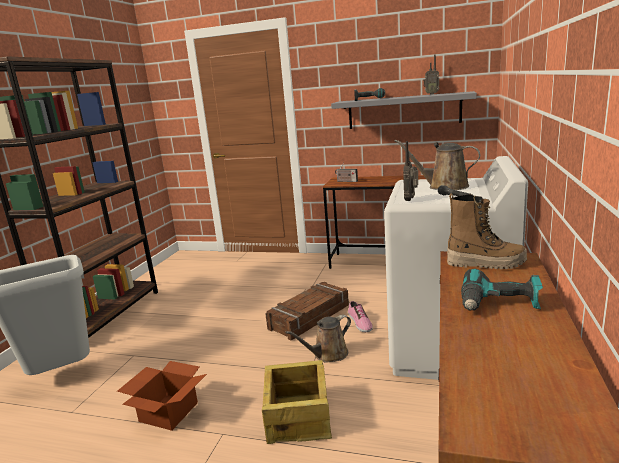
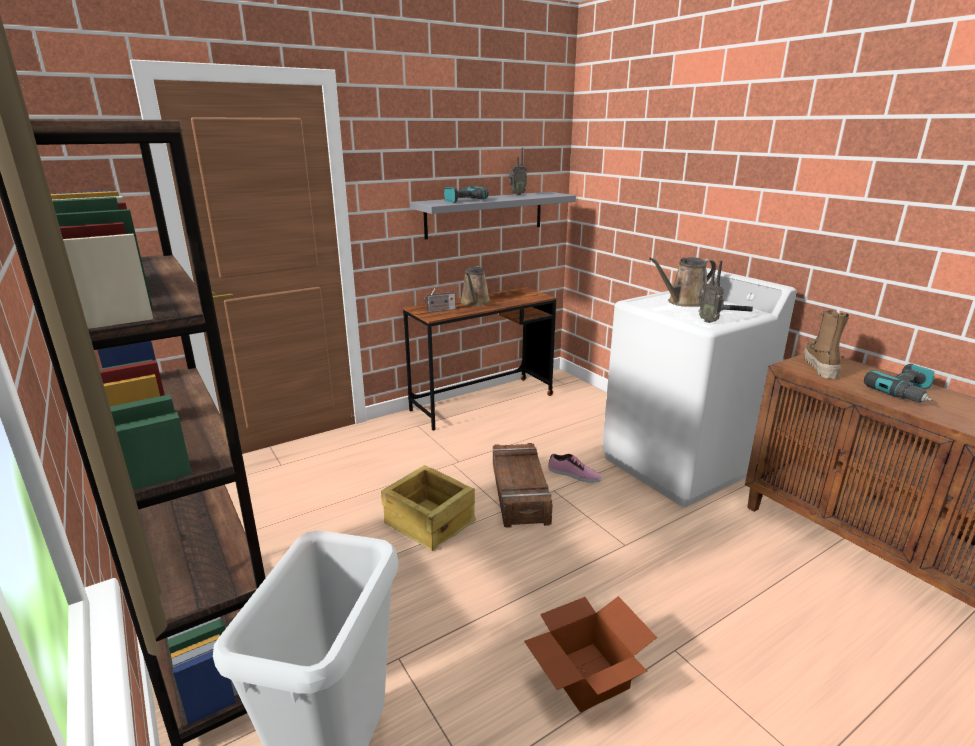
camera: 50 degrees left, 5 degrees up
(299, 416) = (693, 586): crate -> crate (429, 521)
(328, 354) = (608, 519): brown watering can -> brown watering can (475, 302)
(485, 263) = (819, 366): boot -> boot turned 45 degrees counterclockwise

